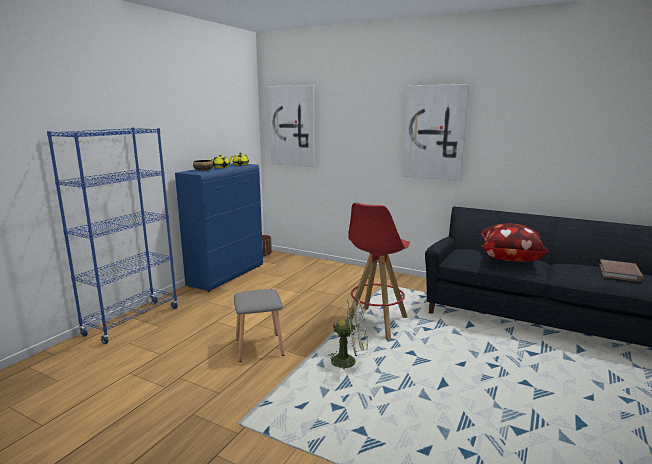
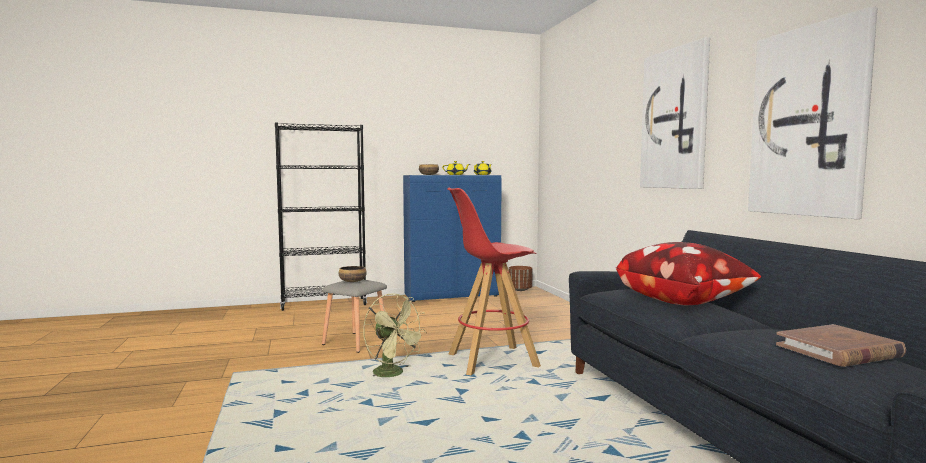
camera: 45 degrees right, 10 degrees down
(132, 321) = (324, 304): blue bookcase -> black bookcase
(255, 296) = (352, 281): none -> bowl
(293, 126) = (559, 134): picture -> picture (808, 121)

